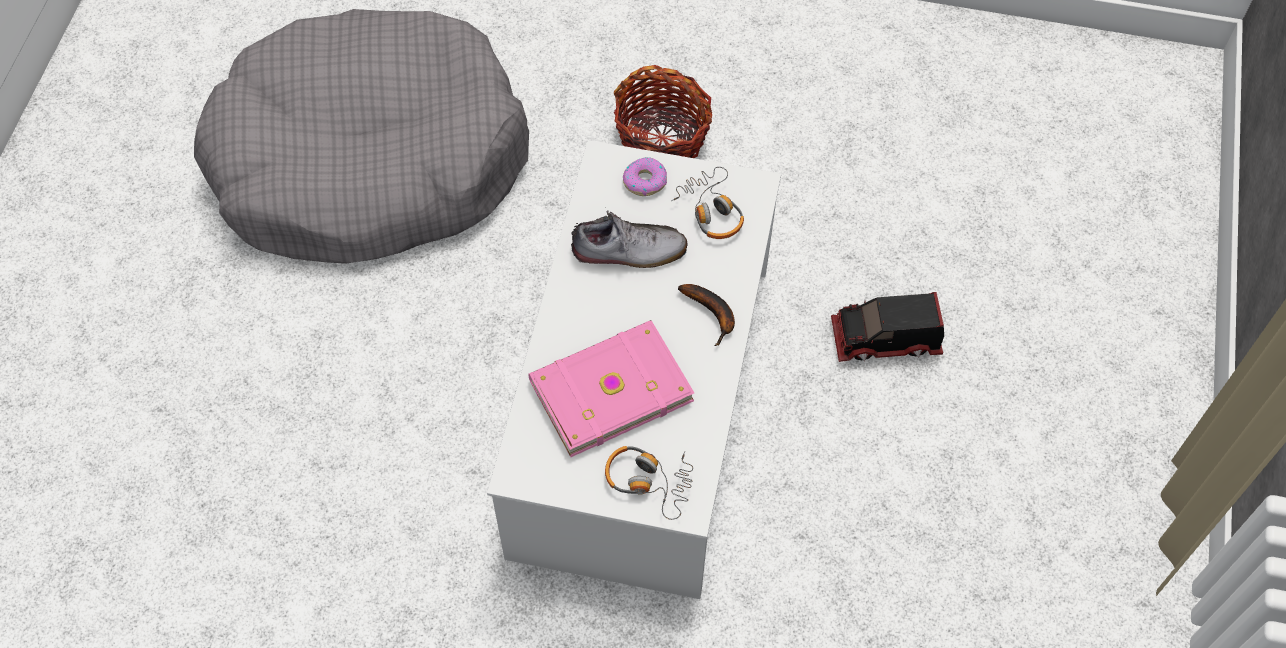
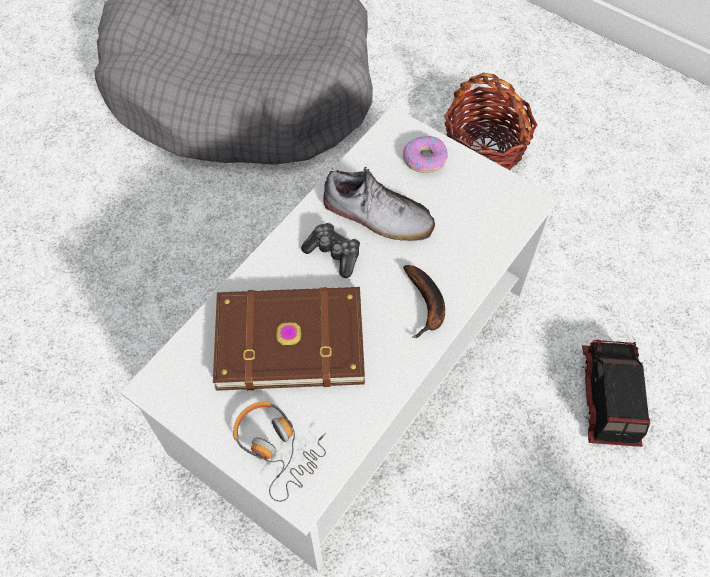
camera: 25 degrees right, 0 degrees up
(608, 300) = (334, 253): none -> game controller
(609, 389) = (288, 338): pink book -> brown book
(711, 210) = (474, 207): headphones -> none
(885, 340) = (608, 397): toy truck -> toy truck turned 75 degrees clockwise

